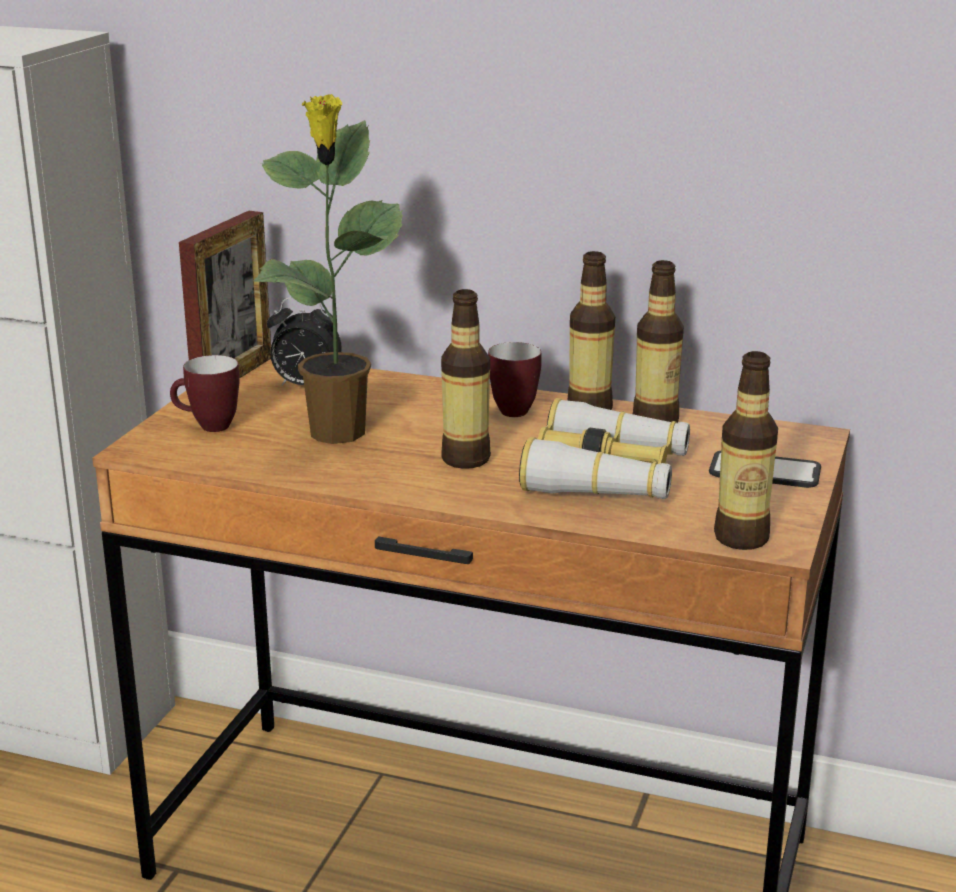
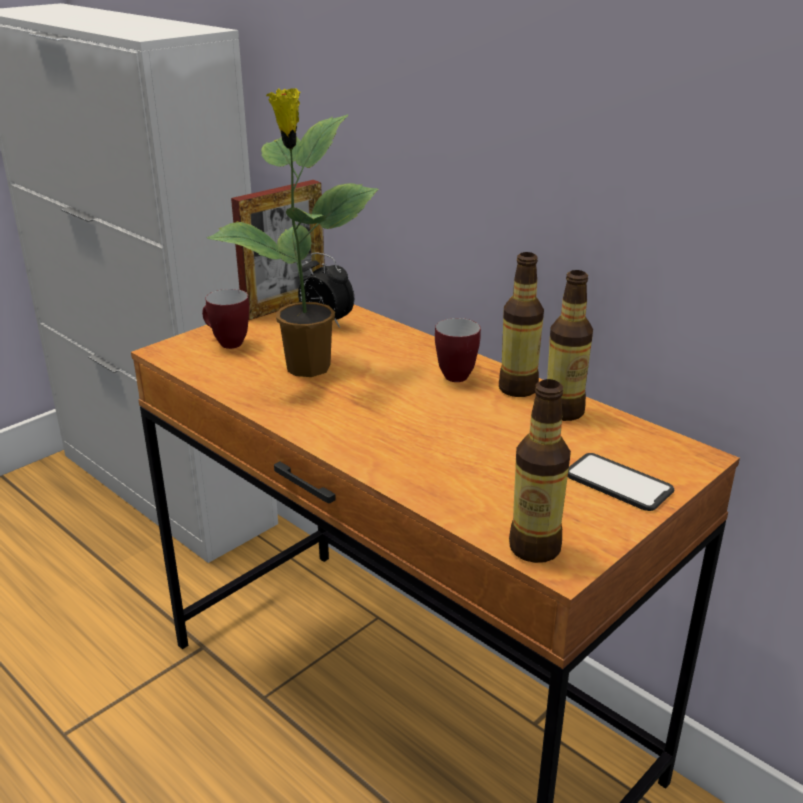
camera: 25 degrees right, 5 degrees up
(465, 459) = (378, 411): bottle -> none
(606, 475) = (475, 453): binoculars -> none

